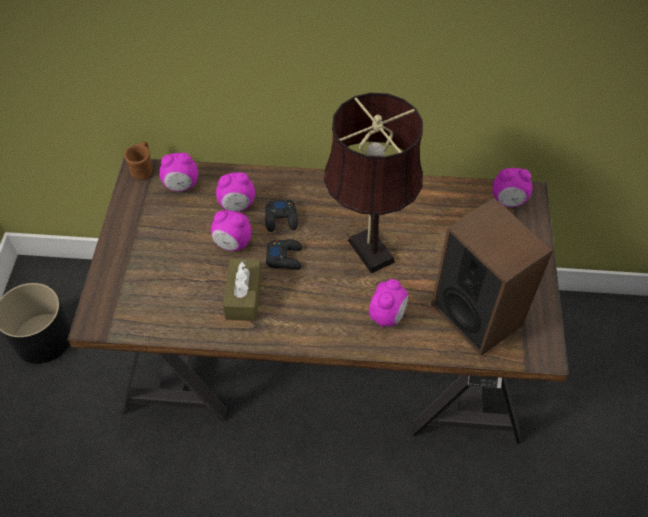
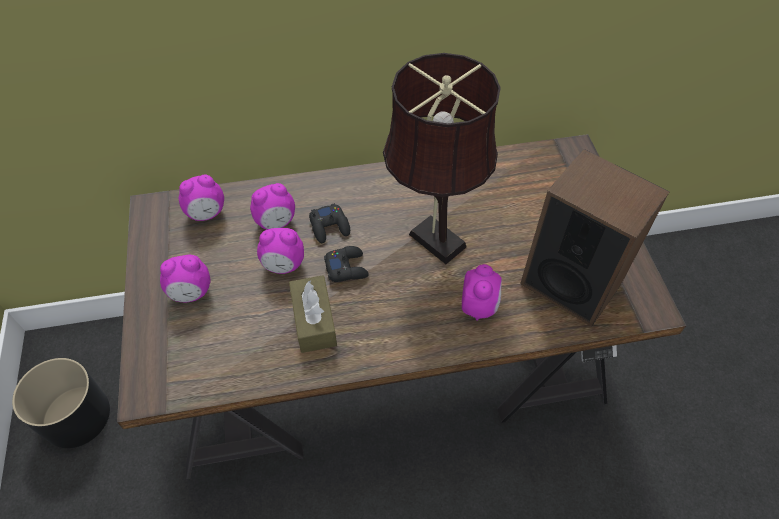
camera: 15 degrees left, 0 degrees up
(143, 169) = (157, 204): brown mug -> none
(508, 201) = (558, 160): alarm clock -> alarm clock (191, 293)

